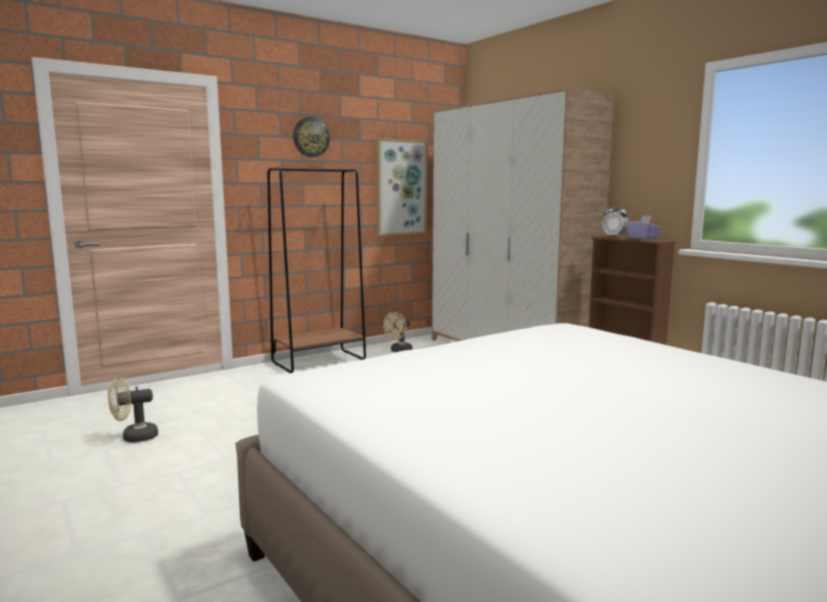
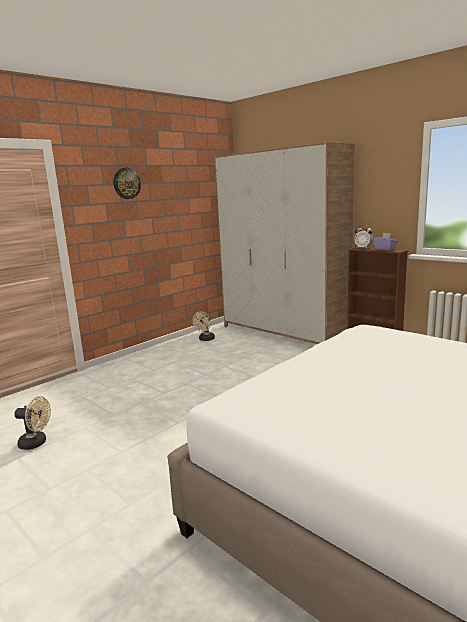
camera: 10 degrees left, 5 degrees up
(134, 437) = (36, 443): beige fan -> beige fan turned 135 degrees counterclockwise
(319, 361) = (149, 355): clothes rack -> none
(401, 187) = (194, 216): picture -> none

